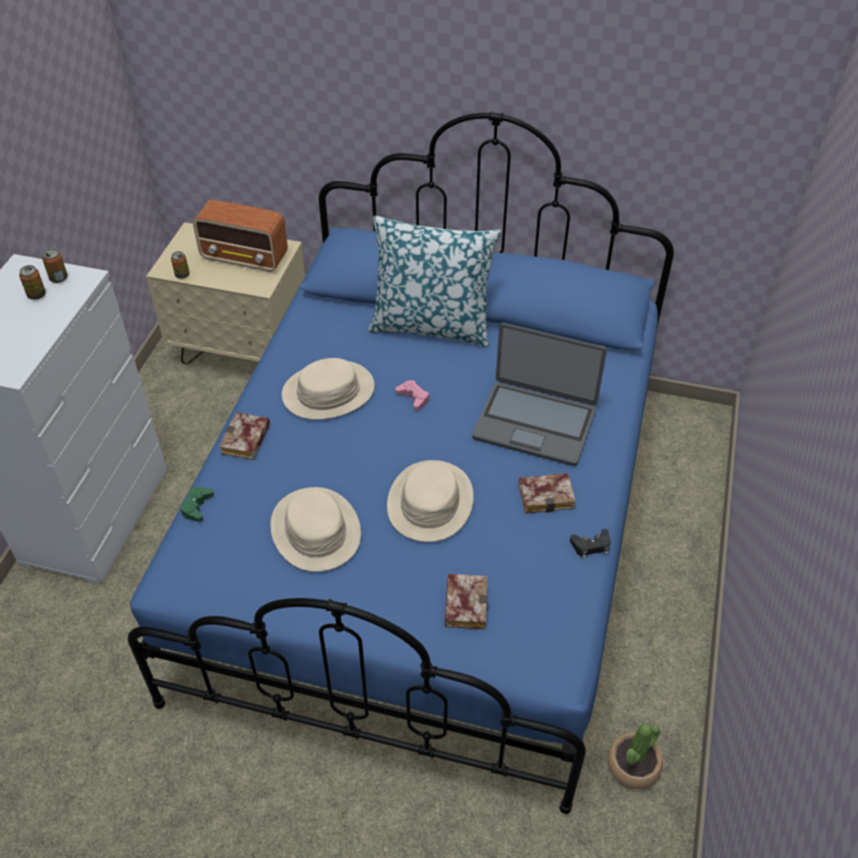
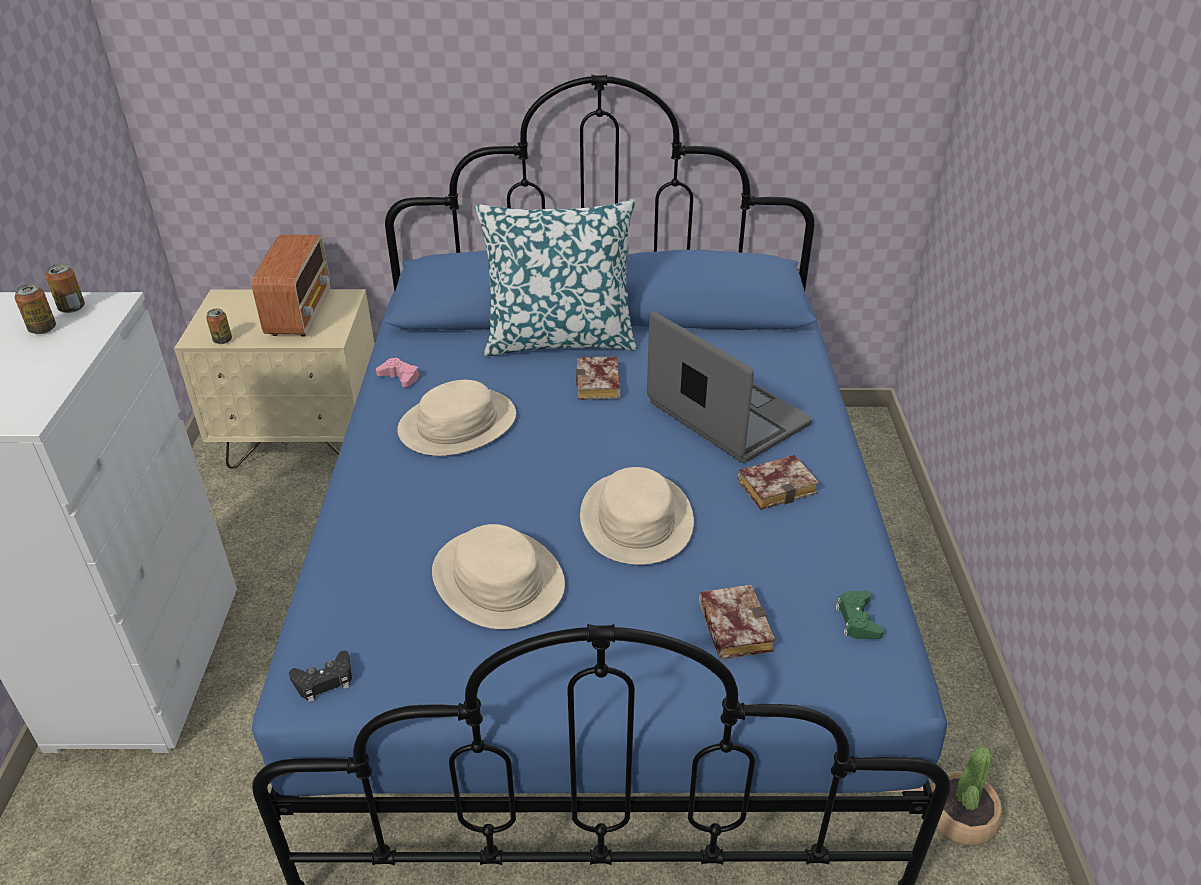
camera: 15 degrees left, 10 degrees down
(197, 506) = (321, 583): green game controller -> green game controller (857, 620)
(245, 258) = (300, 313): radio -> radio turned 90 degrees counterclockwise
(246, 441) = (367, 495): book -> book (600, 385)
(413, 398) = (568, 413): pink game controller -> pink game controller (399, 377)
(535, 423) = (726, 415): laptop -> laptop turned 135 degrees counterclockwise
(591, 546) = (857, 530): black game controller -> black game controller (324, 681)

